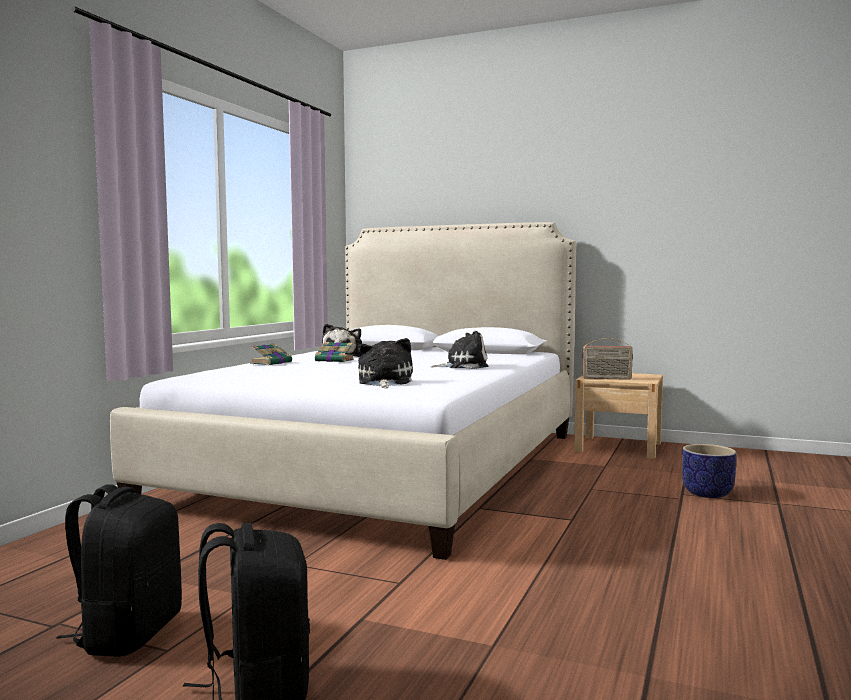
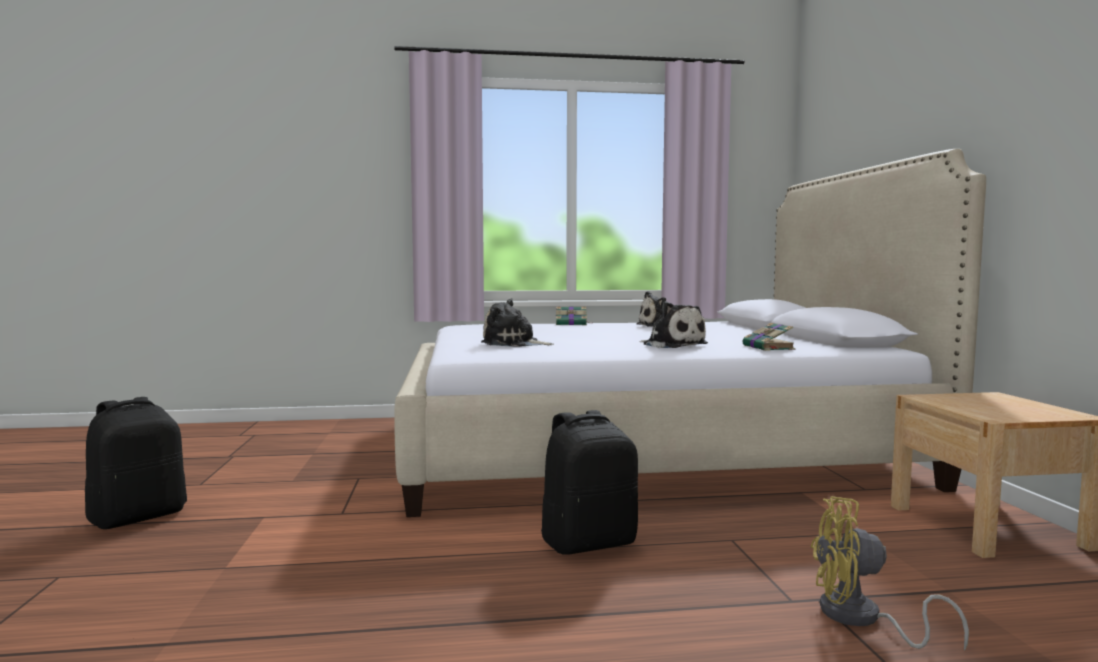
camera: 60 degrees right, 0 degrees up
(128, 634) = (221, 471): black backpack -> black backpack (589, 542)
(335, 360) = (619, 328): book -> book (769, 348)
(384, 382) = (513, 344): plush toy -> plush toy turned 135 degrees counterclockwise
(607, 378) = (951, 402): radio -> none
(708, 493) = (861, 619): planter -> yellow fan

